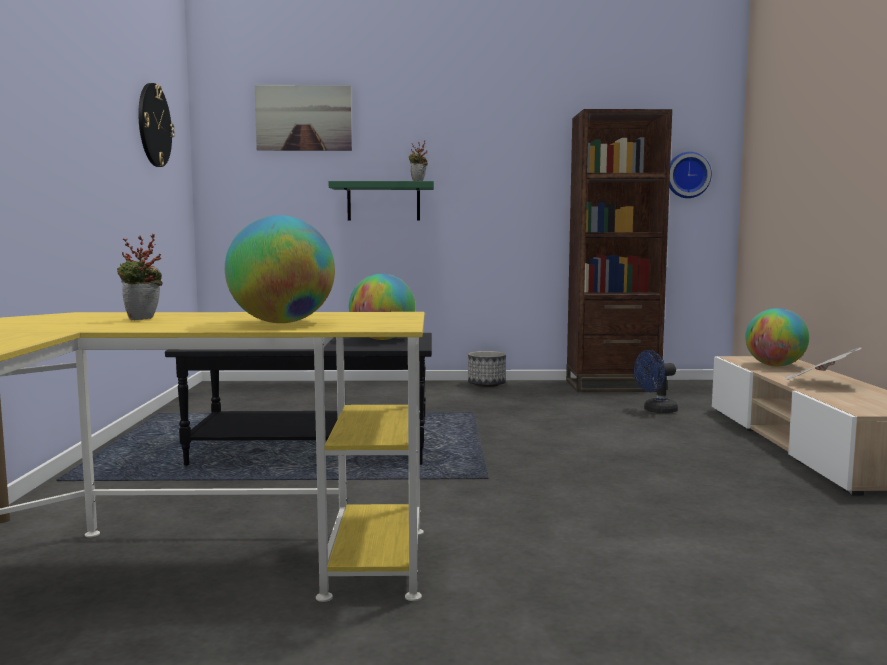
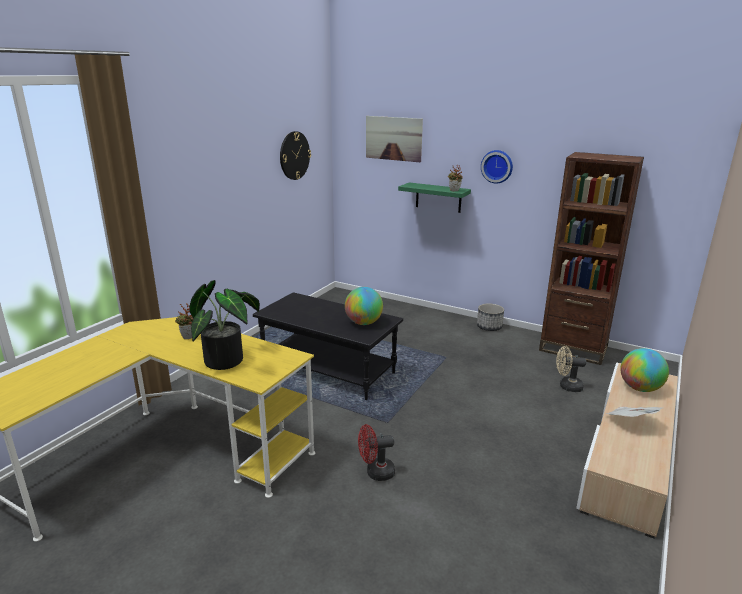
camera: 30 degrees right, 15 degrees up
(282, 322) = (229, 360): globe -> potted plant
(552, 527) = (375, 472): none -> red fan
(655, 411) = (567, 386): blue fan -> beige fan
(687, 175) = (667, 204): wall clock -> wall clock (497, 166)

